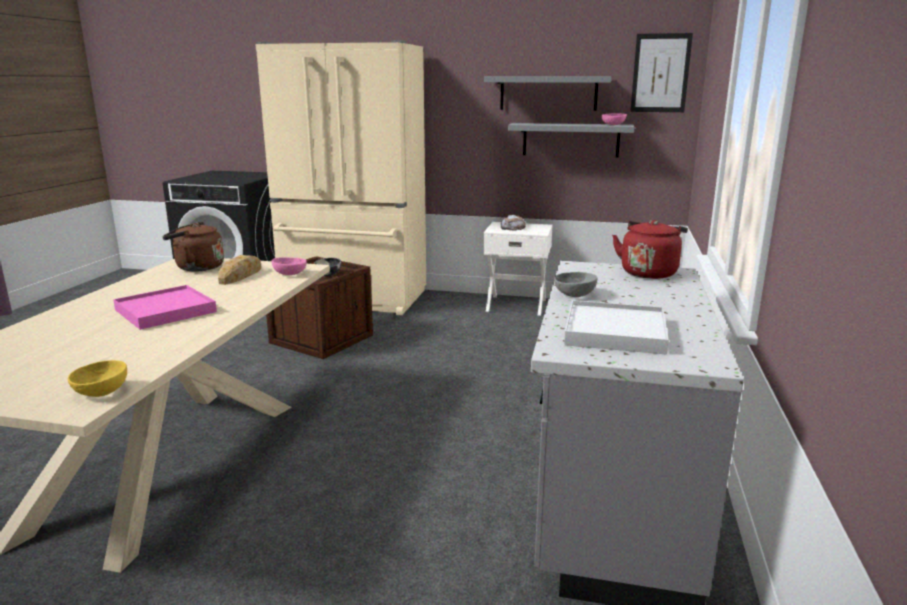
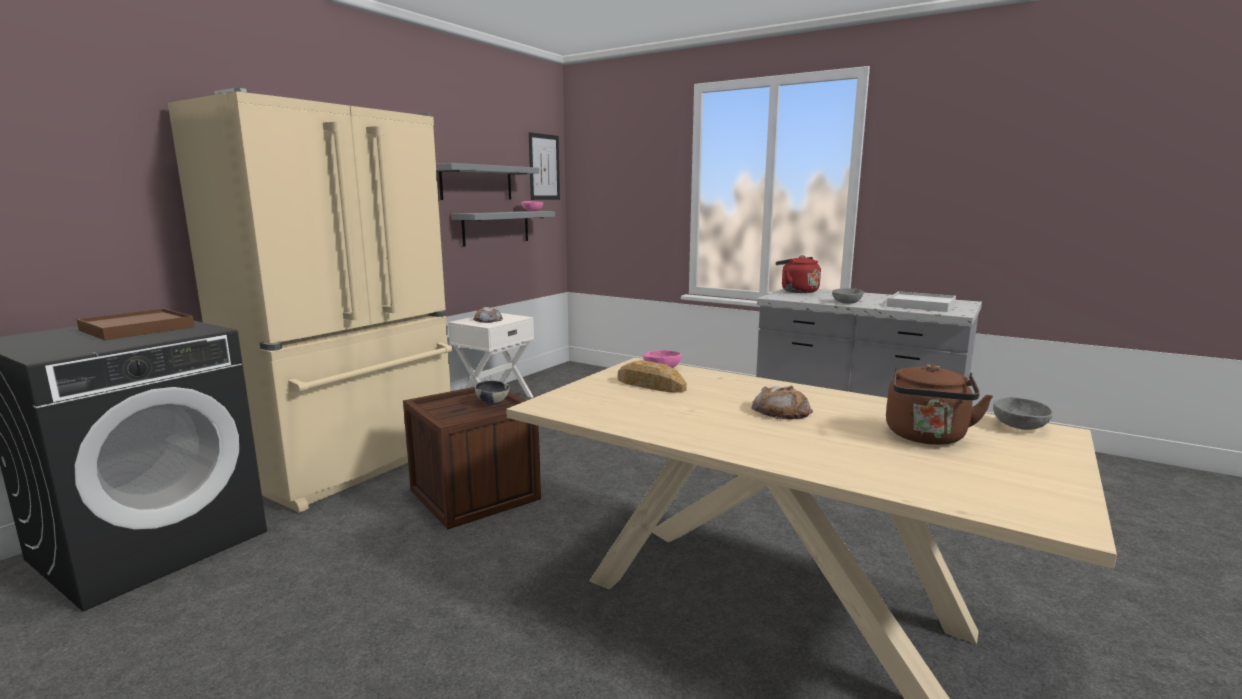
camera: 70 degrees left, 5 degrees down
(100, 392) = (1021, 427): yellow bowl -> grey bowl
(166, 311) = (781, 411): pink tray -> bread
(197, 267) = (593, 400): brown kettle -> brown kettle (926, 437)
(241, 176) = (137, 329): none -> brown tray

